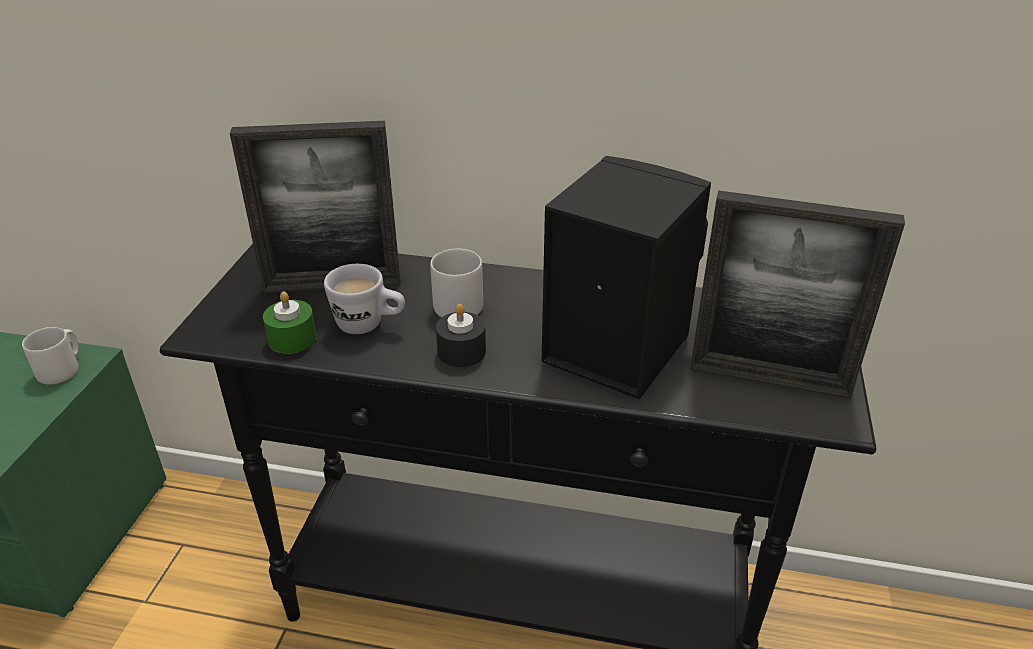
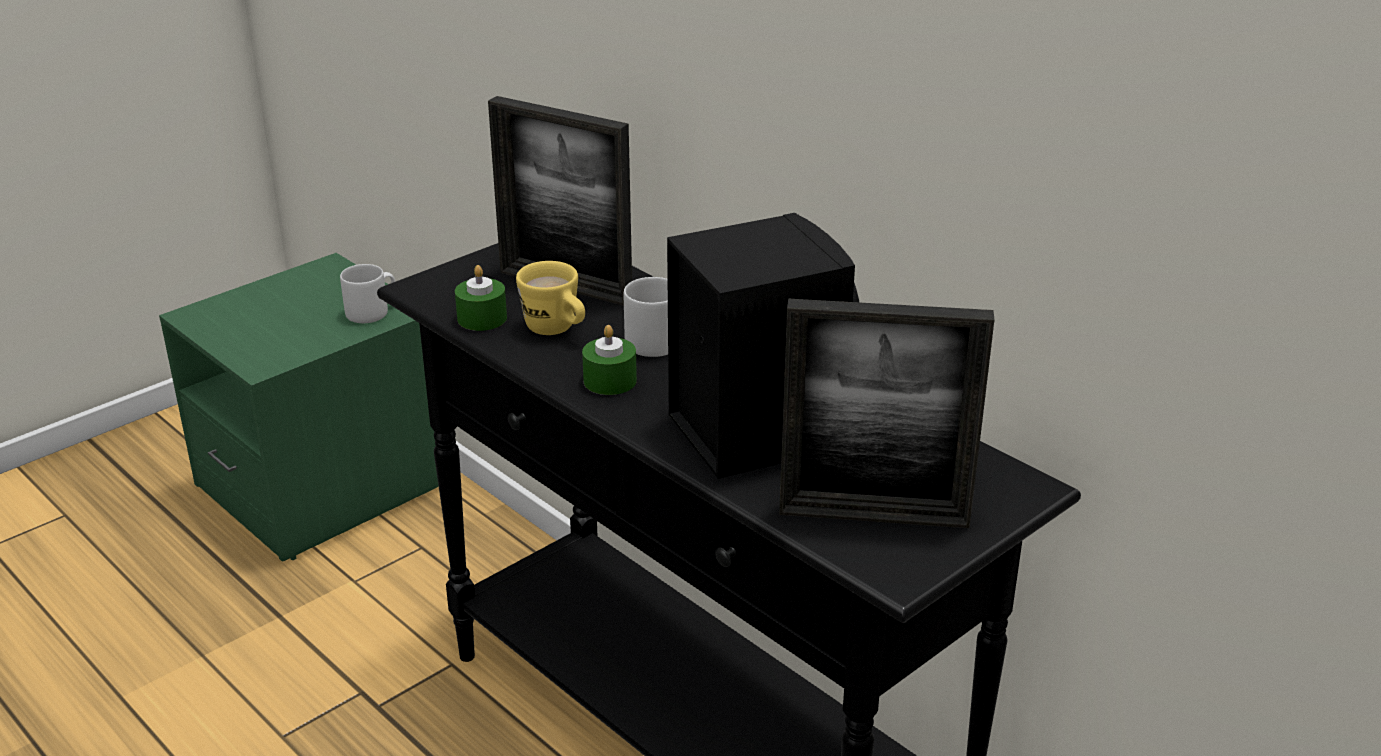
camera: 35 degrees right, 5 degrees down
(369, 325) = (557, 330): white mug -> yellow mug
(461, 351) = (610, 381): black candle -> green candle
(768, 379) = (873, 515): picture frame -> picture frame turned 45 degrees counterclockwise

